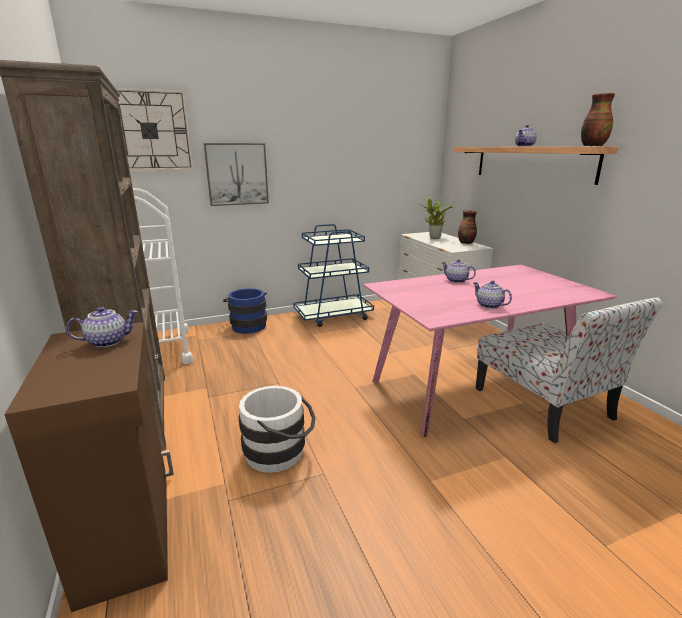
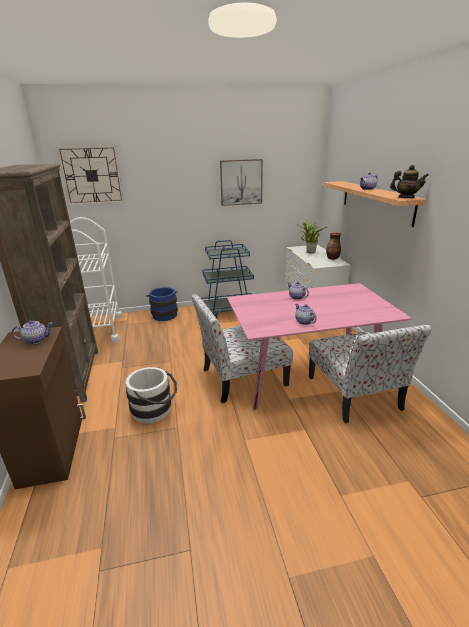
camera: 10 degrees right, 5 degrees up
(237, 174) = (155, 204): picture -> picture (241, 182)
(388, 396) = (242, 377): none -> chair
(592, 146) = (406, 198): vase -> teapot

